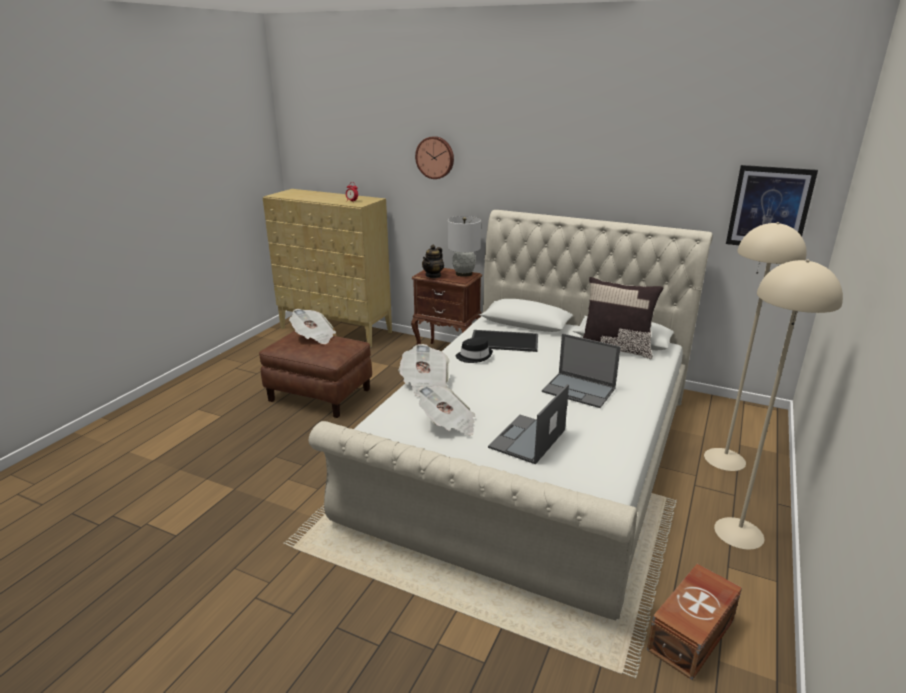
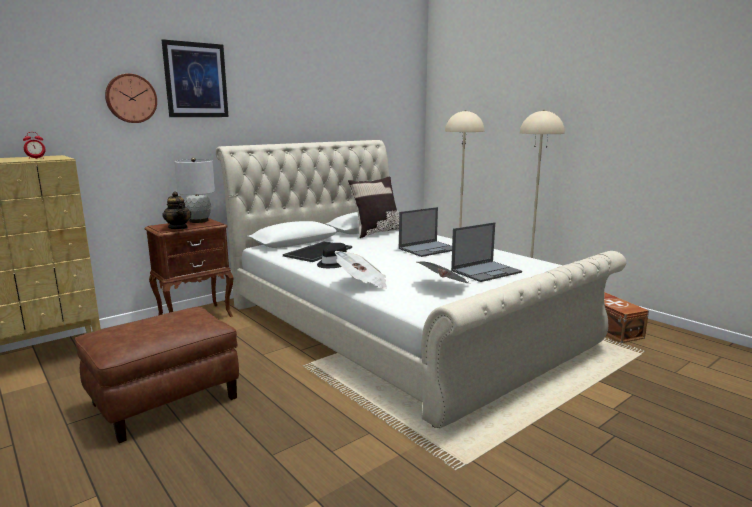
camera: 65 degrees left, 10 degrees down
(314, 337) = (136, 325): newspaper -> none
(527, 439) = (486, 271): laptop -> laptop turned 90 degrees counterclockwise
(769, 208) = (396, 120): picture -> picture (196, 80)

